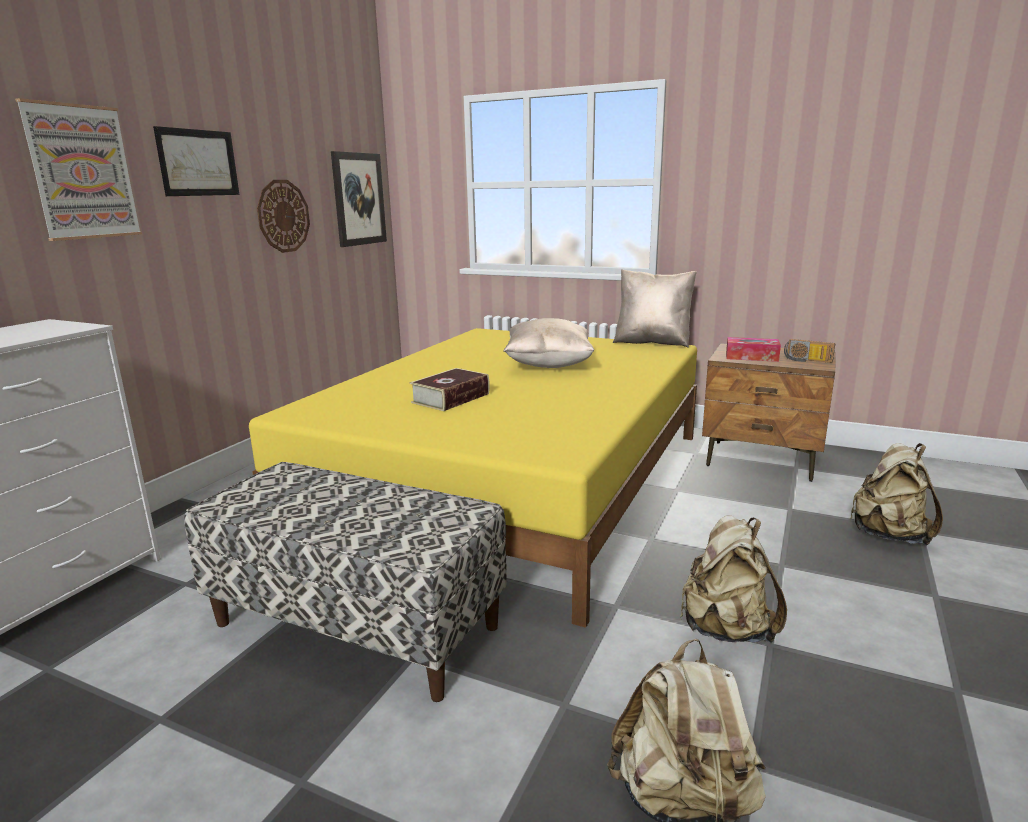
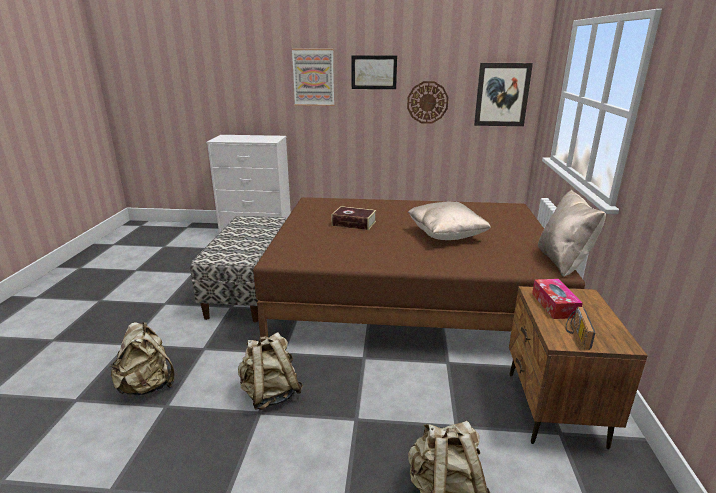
camera: 70 degrees right, 5 degrees up
(513, 482) = (409, 297): yellow bed -> brown bed

